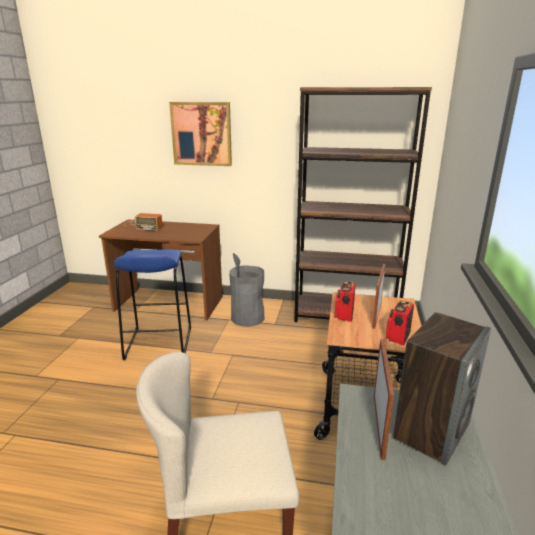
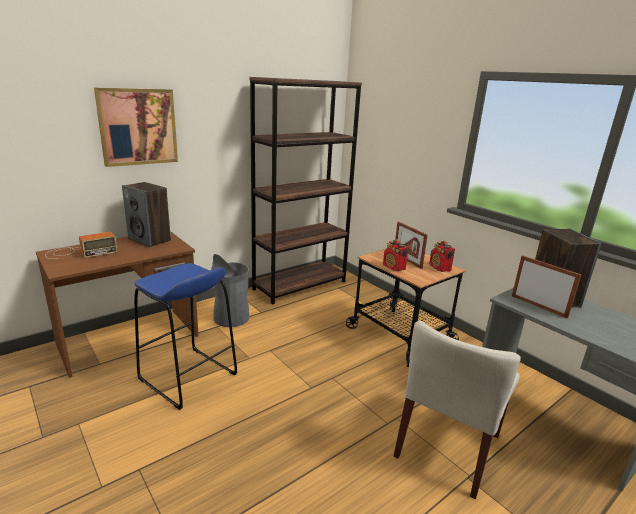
camera: 50 degrees left, 0 degrees up
(192, 228) = (150, 240): none -> speaker

